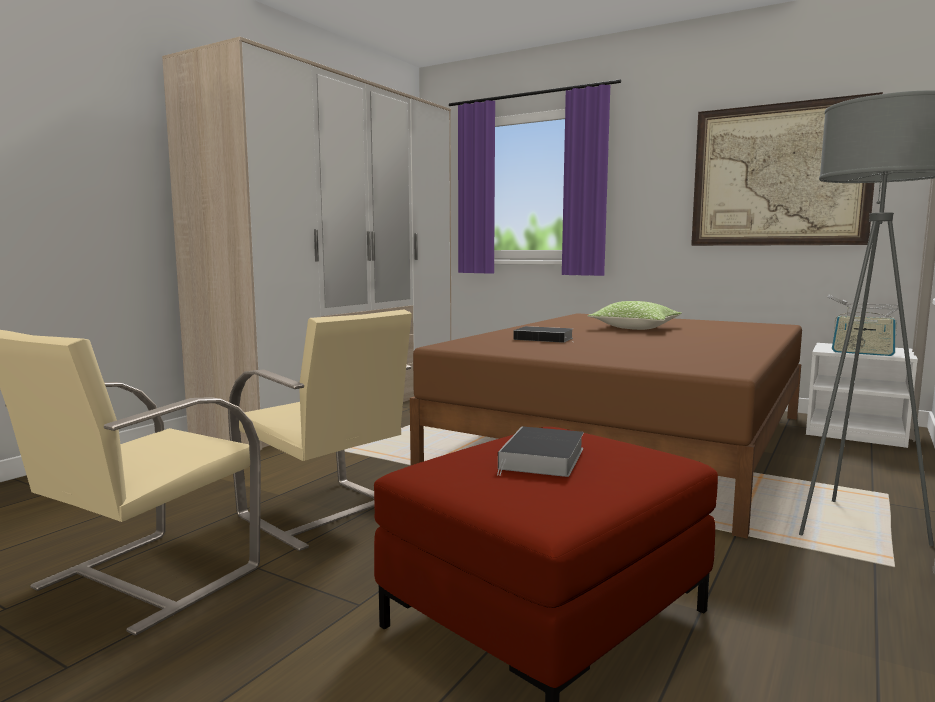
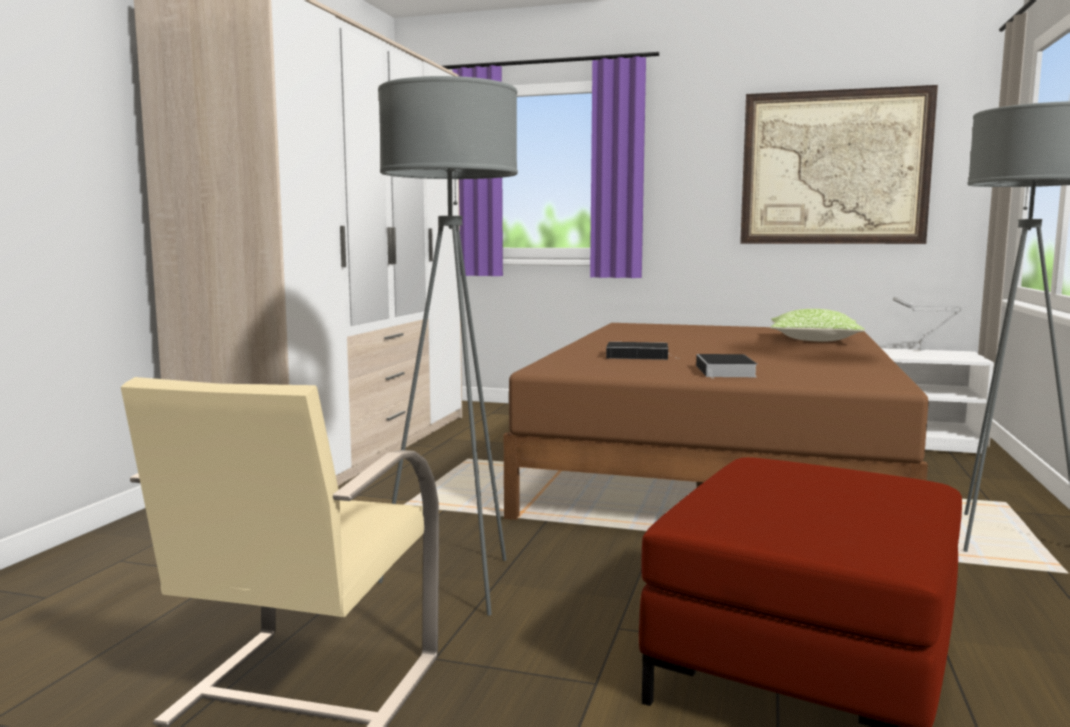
camera: 15 degrees left, 0 degrees up
(326, 513) = (455, 584): beige chair -> grey floor lamp
(542, 459) = (801, 493): book -> book (726, 371)
(635, 328) = (709, 339): pillow -> pillow (814, 339)
(862, 353) = (938, 358): radio -> none

